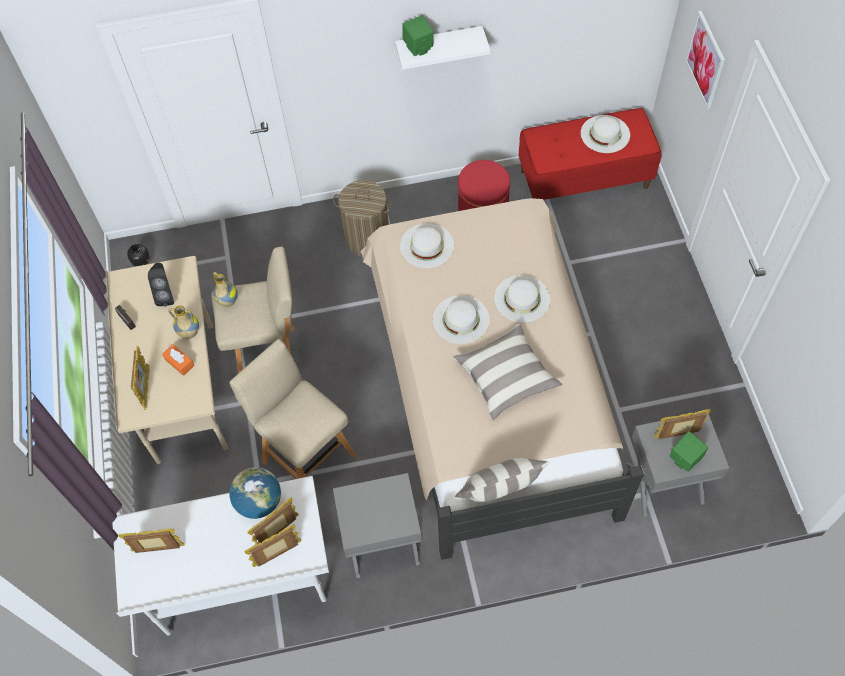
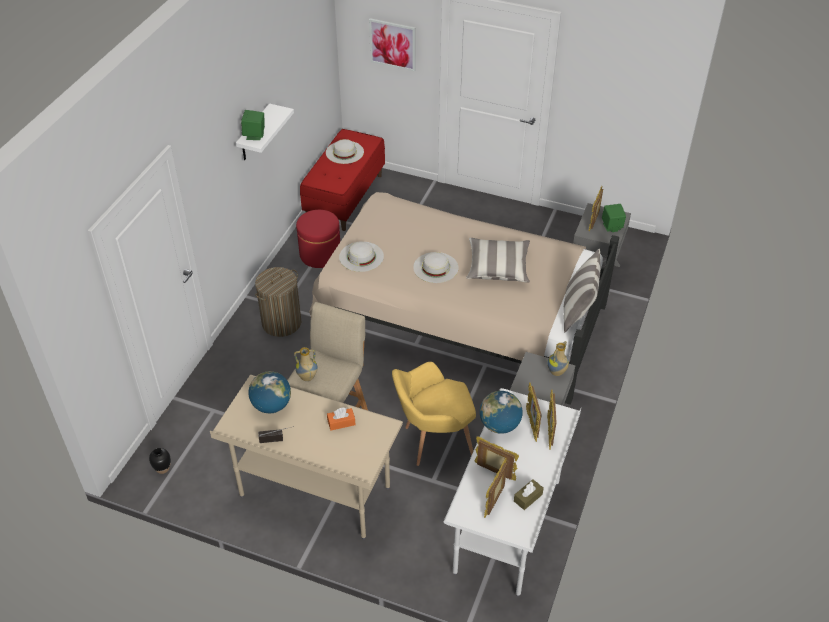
camera: 60 degrees left, 15 degrees down
(146, 388) = (346, 452): picture frame -> picture frame (494, 472)
(166, 295) = (271, 405): black speaker -> globe
(179, 578) = (528, 498): none -> brown tissue box
(189, 333) = (320, 406): vase -> vase (557, 372)
(306, 456) = (433, 441): beige stool -> yellow armchair
(522, 298) = (446, 233): white hat -> none

